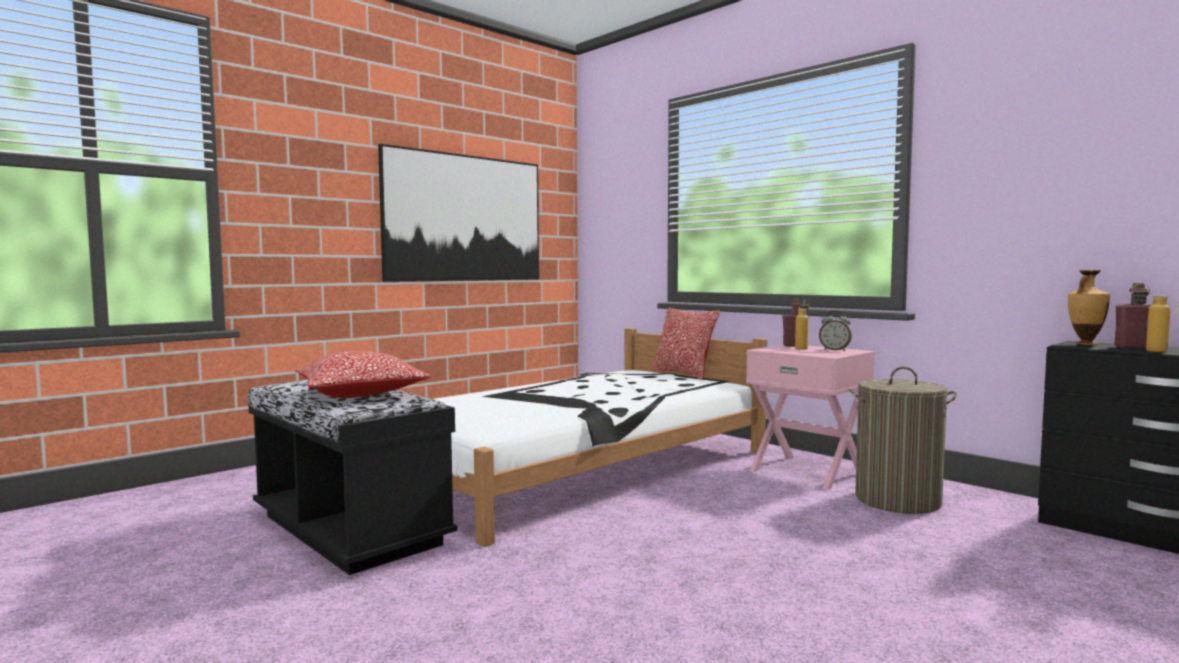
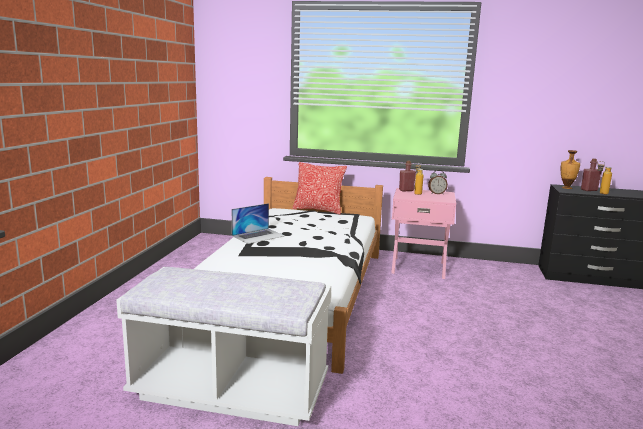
camera: 35 degrees left, 10 degrees up
(349, 530) = (230, 390): black bench -> white bench
(361, 394) = (256, 287): pillow -> none
(465, 218) = (138, 92): picture -> none
(544, 385) = (258, 236): none -> laptop
(897, 500) = (482, 279): laundry basket -> none

